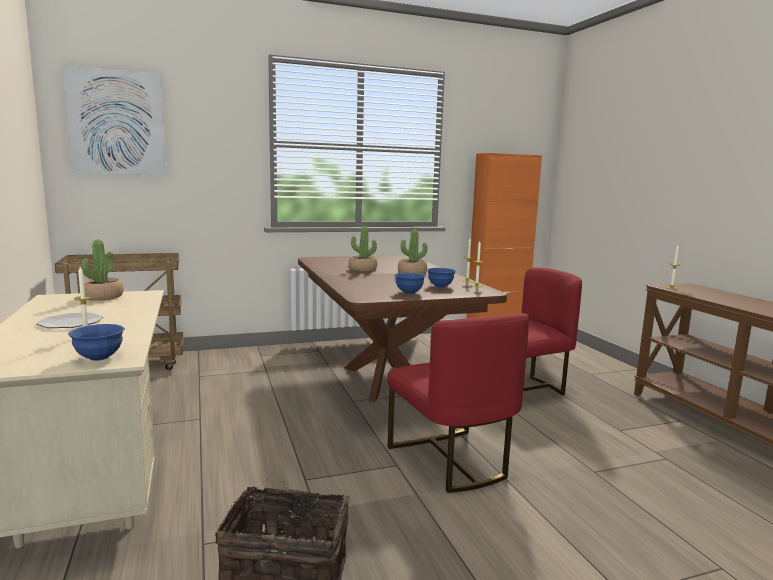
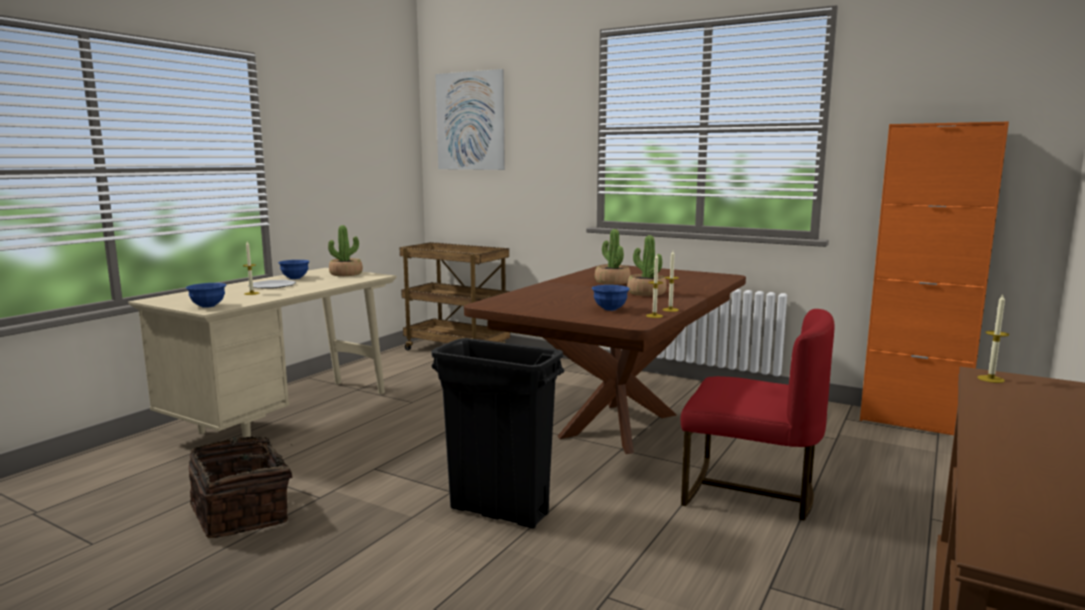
camera: 50 degrees right, 0 degrees up
(409, 292) = (548, 308): blue bowl -> blue bowl (295, 278)
(451, 461) = (498, 511): red chair -> black trash can

